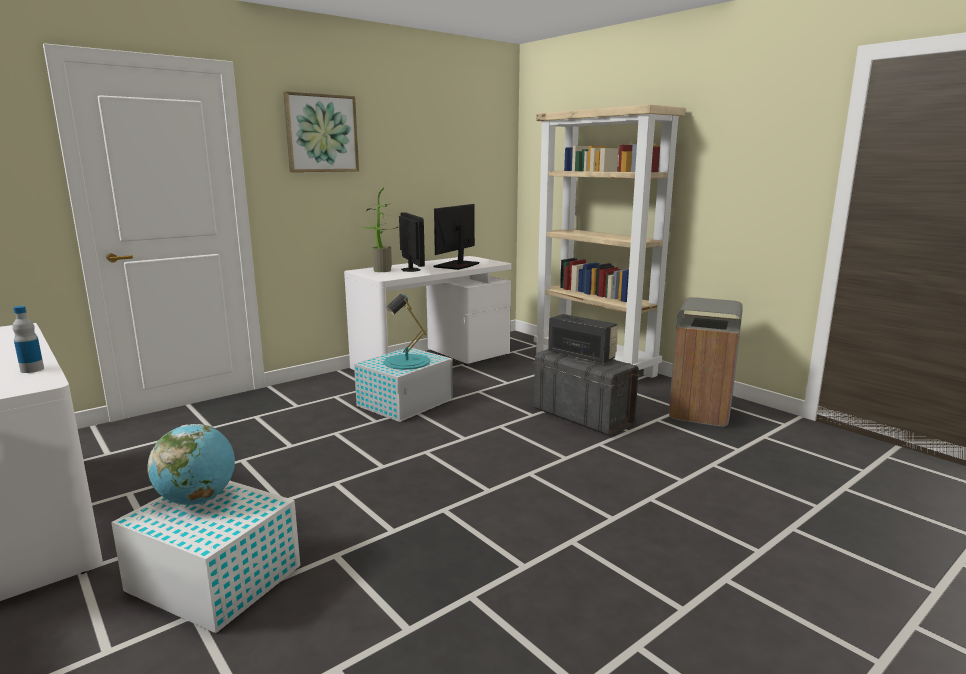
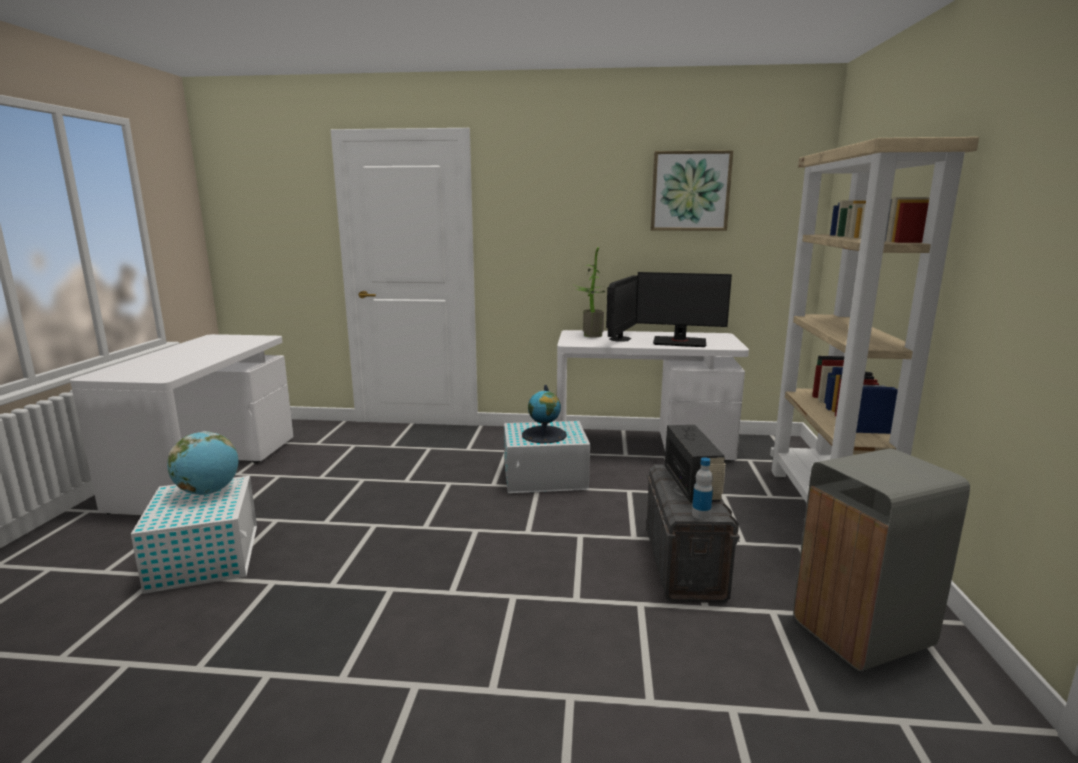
camera: 45 degrees right, 0 degrees up
(32, 369) = (188, 367): bottle -> bottle (701, 515)
(321, 133) = (551, 190): picture -> picture (690, 191)
(407, 362) = (544, 435): turquoise table lamp -> globe
(457, 265) = (679, 342): monitor -> monitor turned 150 degrees counterclockwise

